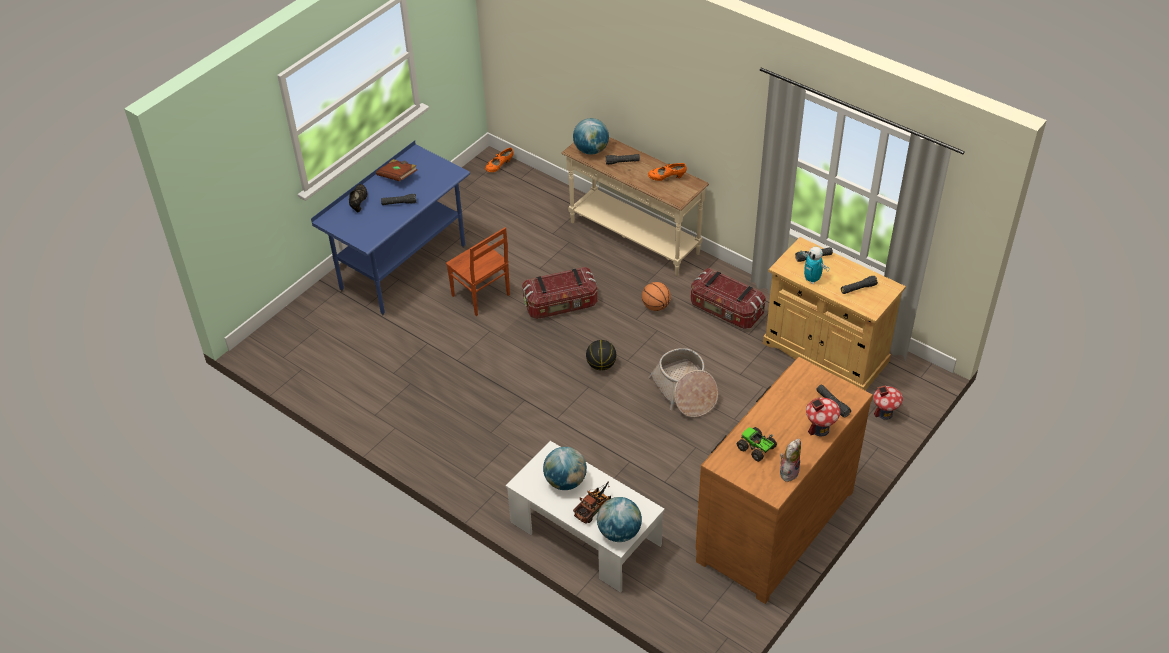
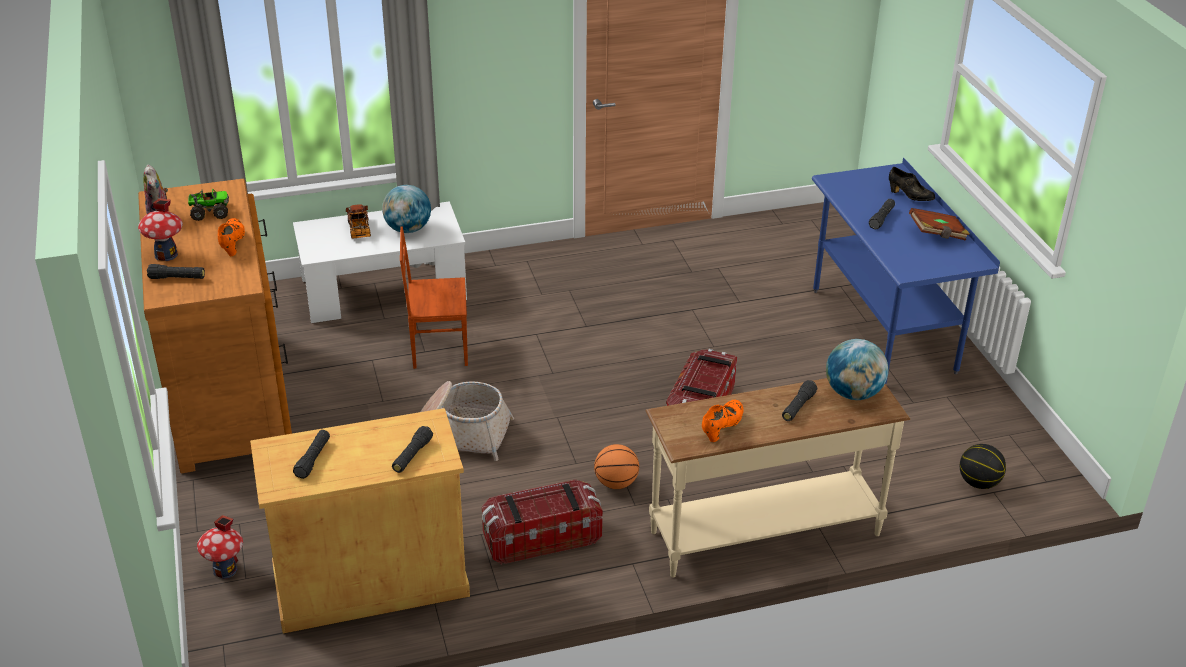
camera: 125 degrees right, 10 degrees down
(480, 296) = (778, 363): brown chair -> brown chair (438, 348)
(499, 166) = (1039, 485): orange shoe -> orange shoe (232, 244)
(601, 365) = (572, 396): basketball -> basketball (978, 483)
(619, 532) = (316, 231): globe -> none
(812, 279) = (380, 431): toy robot -> none

